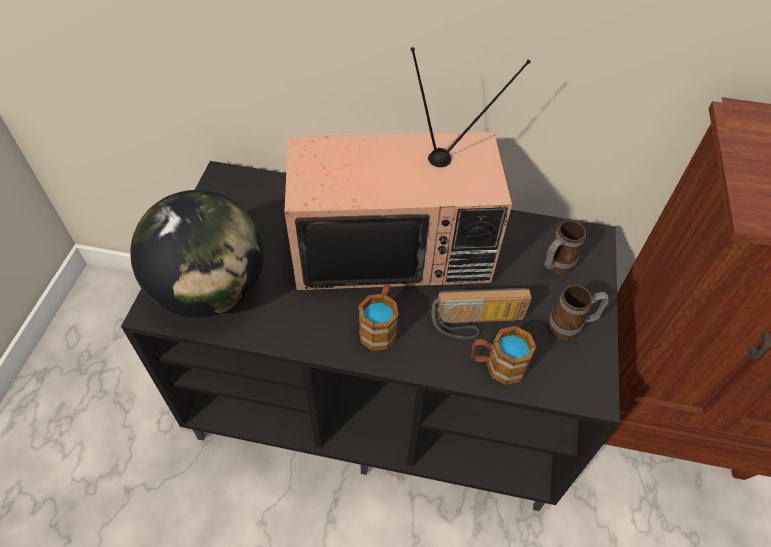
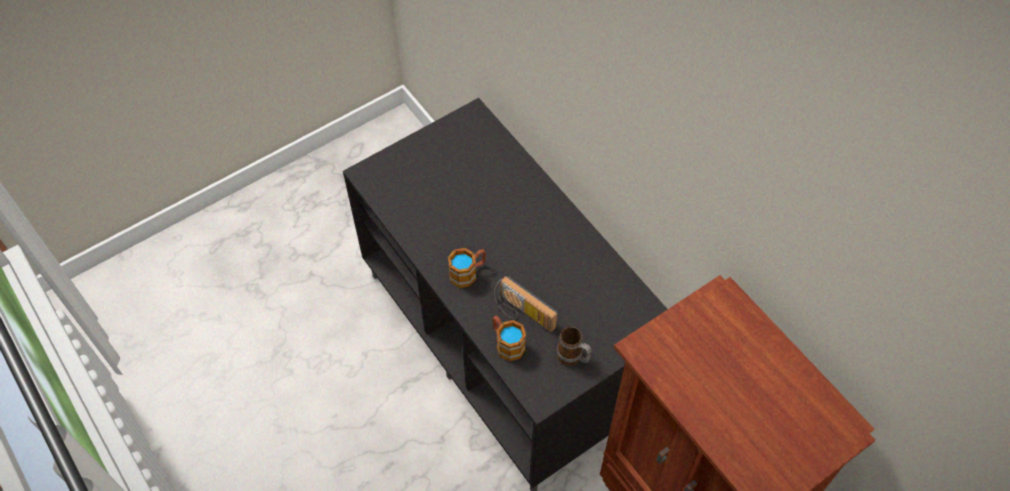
camera: 45 degrees right, 5 degrees up
(211, 290) = (402, 184): globe -> none
(394, 247) = (526, 233): television -> none
(554, 267) = (609, 319): mug -> none

